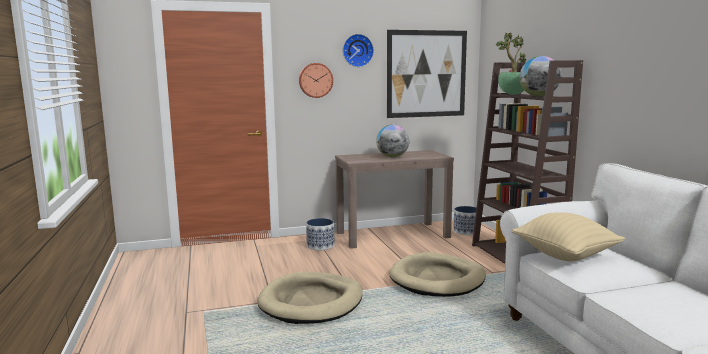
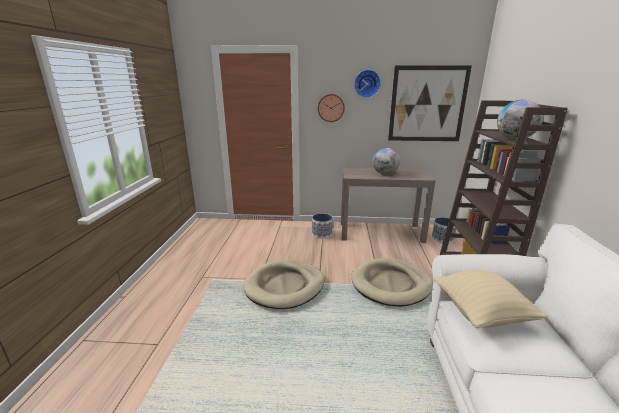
camera: 20 degrees right, 10 degrees up
(512, 94) = (493, 132): potted plant -> none

